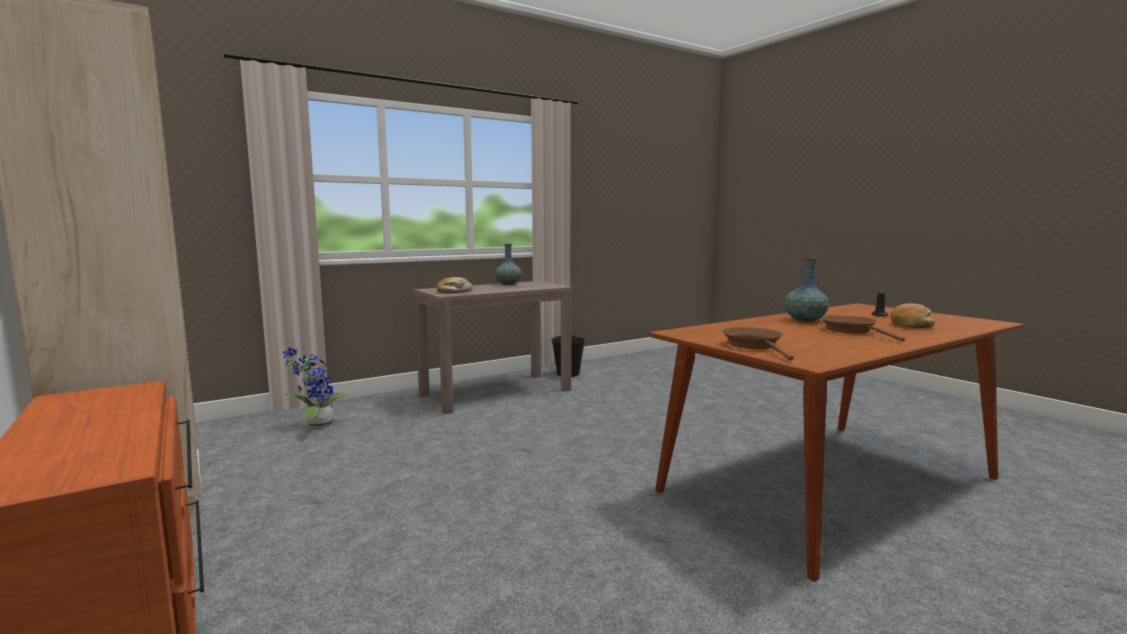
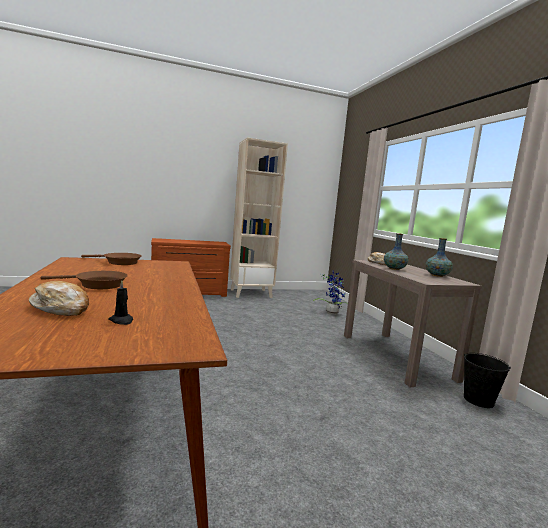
camera: 105 degrees right, 0 degrees up
(805, 320) = (156, 289): vase -> vase (394, 269)

